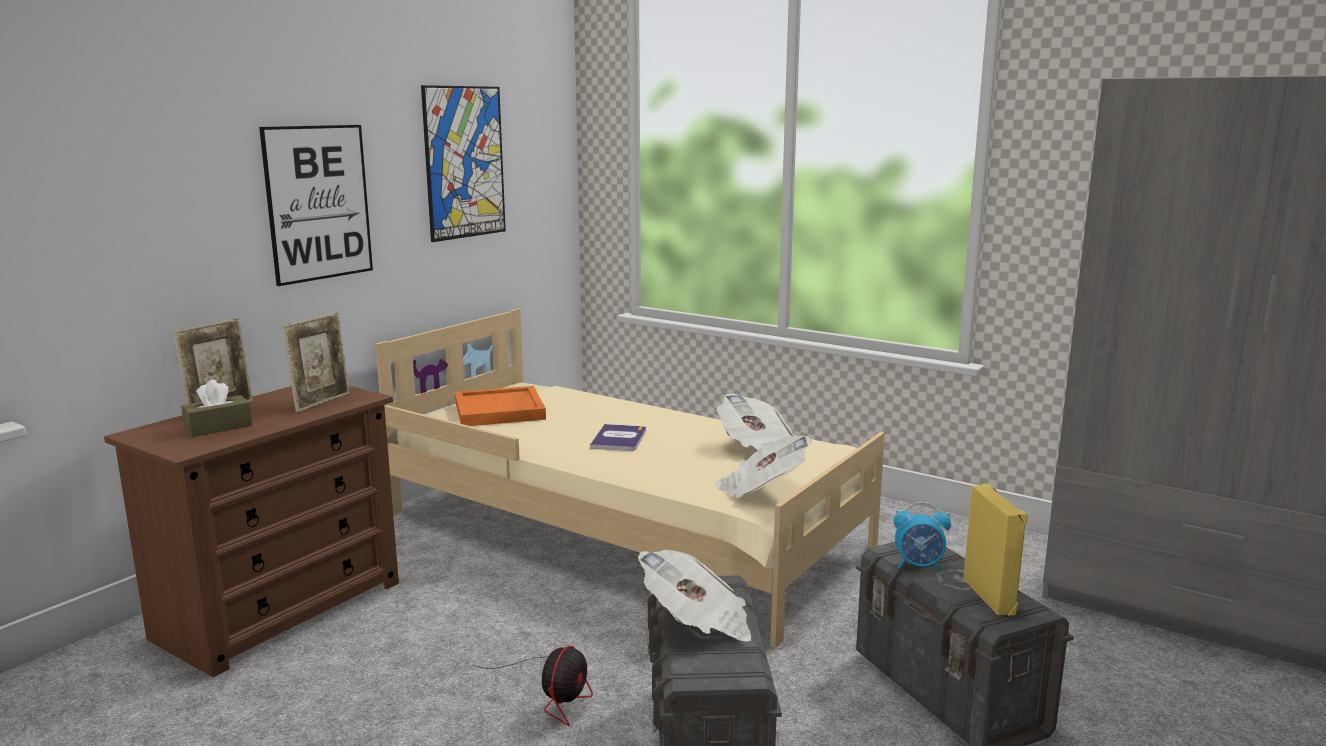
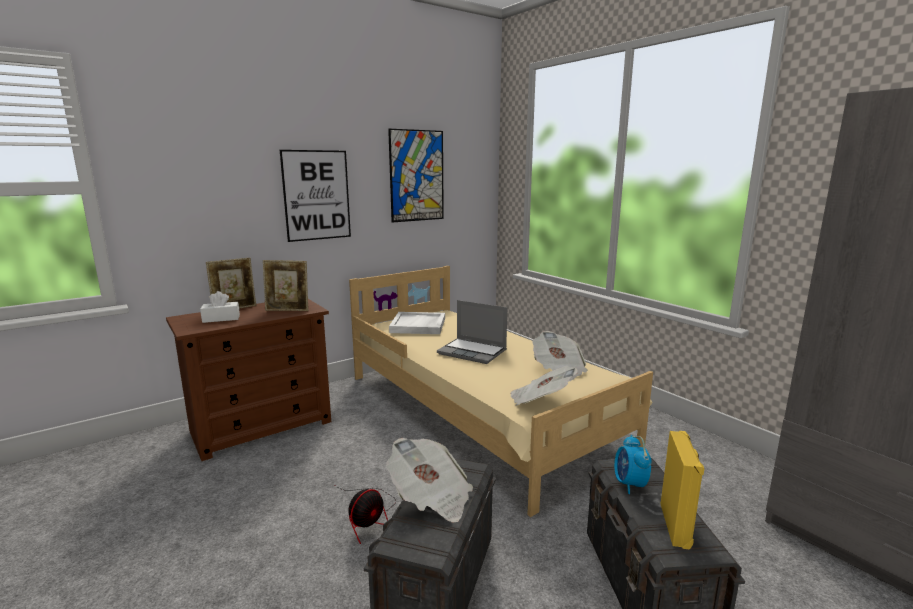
camera: 20 degrees right, 0 degrees up
(218, 427) = (221, 318): brown tissue box -> white tissue box
(321, 402) = (288, 310): picture frame -> picture frame turned 45 degrees clockwise
(500, 410) = (418, 325): orange tray -> white tray
(619, 439) = (473, 352): book -> laptop
(919, 566) = (629, 484): alarm clock -> alarm clock turned 60 degrees clockwise

